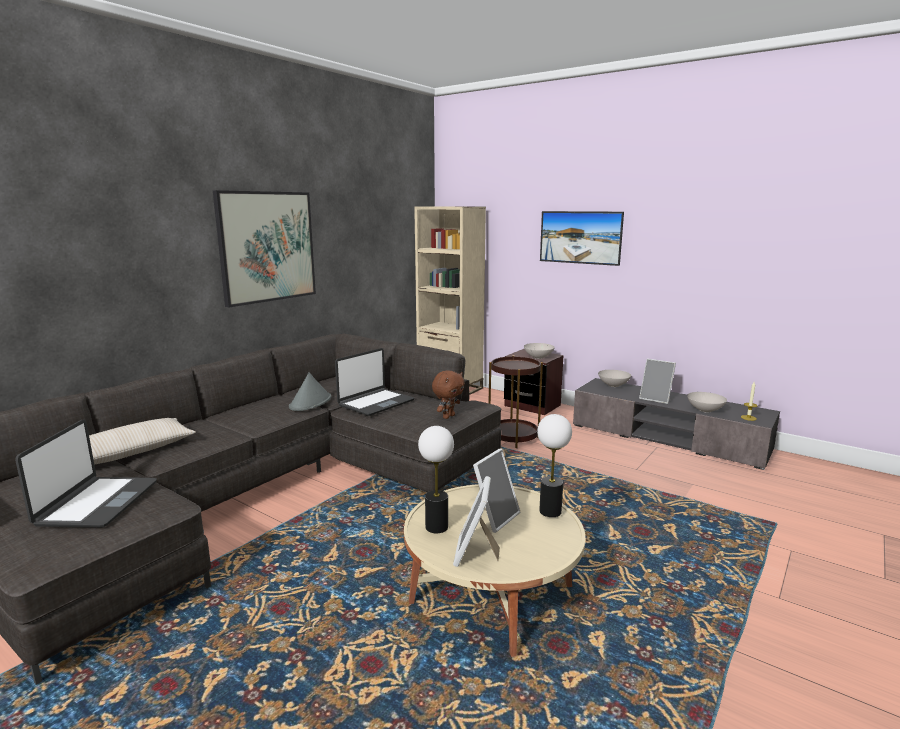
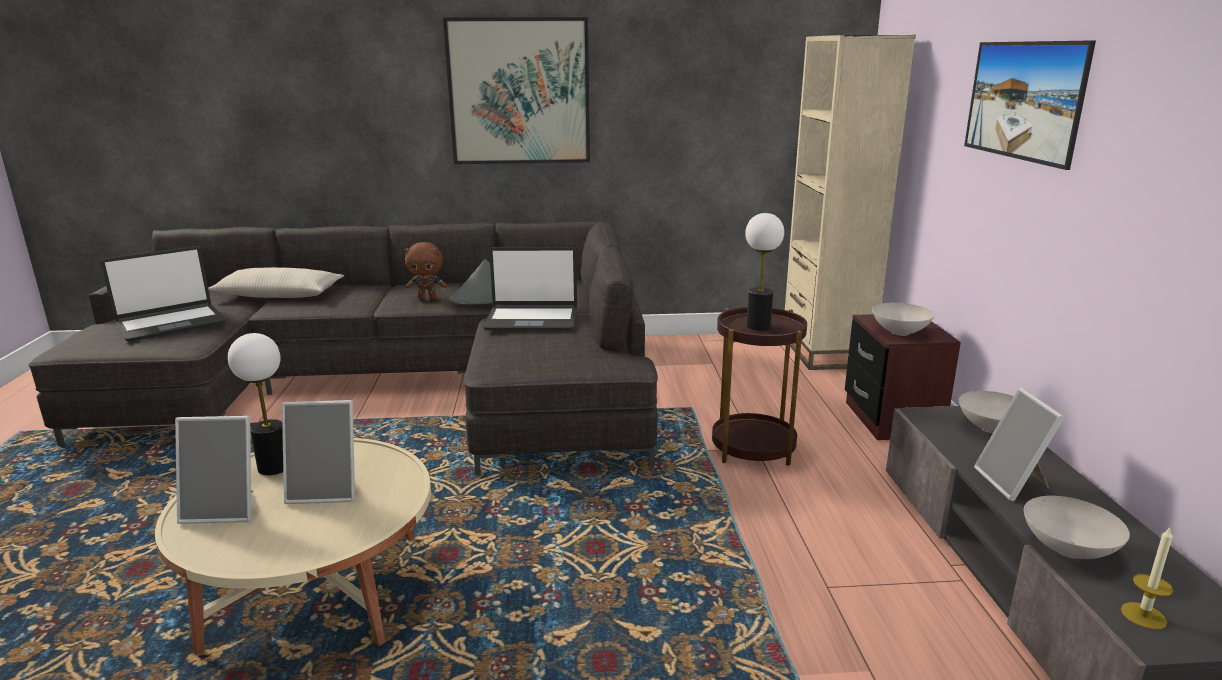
camera: 50 degrees right, 5 degrees up
(448, 416) = (550, 362): brown plush toy -> brown plush toy (427, 298)
(475, 553) = (225, 509): picture frame -> picture frame turned 150 degrees counterclockwise
(550, 511) = (373, 520): table lamp -> table lamp (758, 326)

